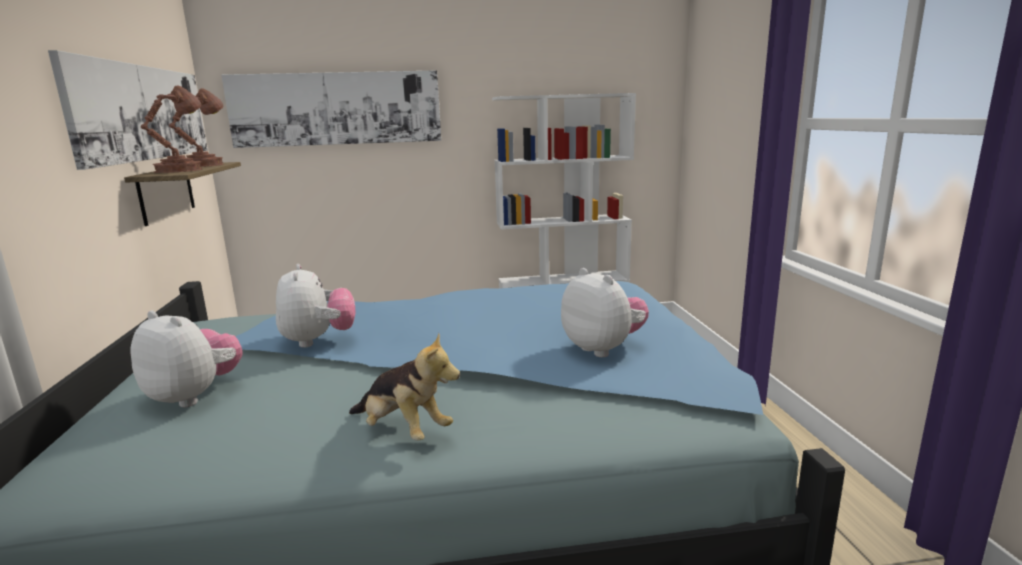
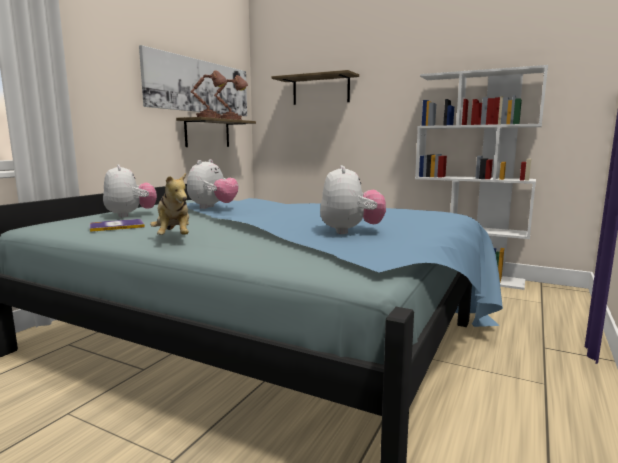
camera: 35 degrees right, 5 degrees down
(239, 434) = (117, 226): none -> book
(336, 109) = (321, 90): picture -> shelf

